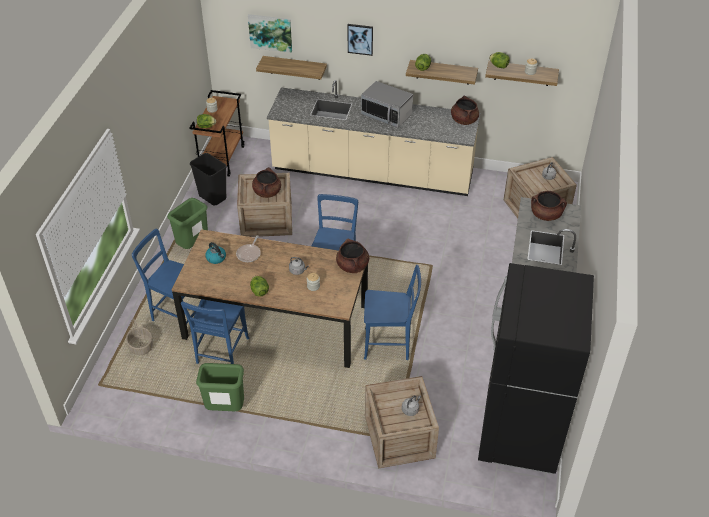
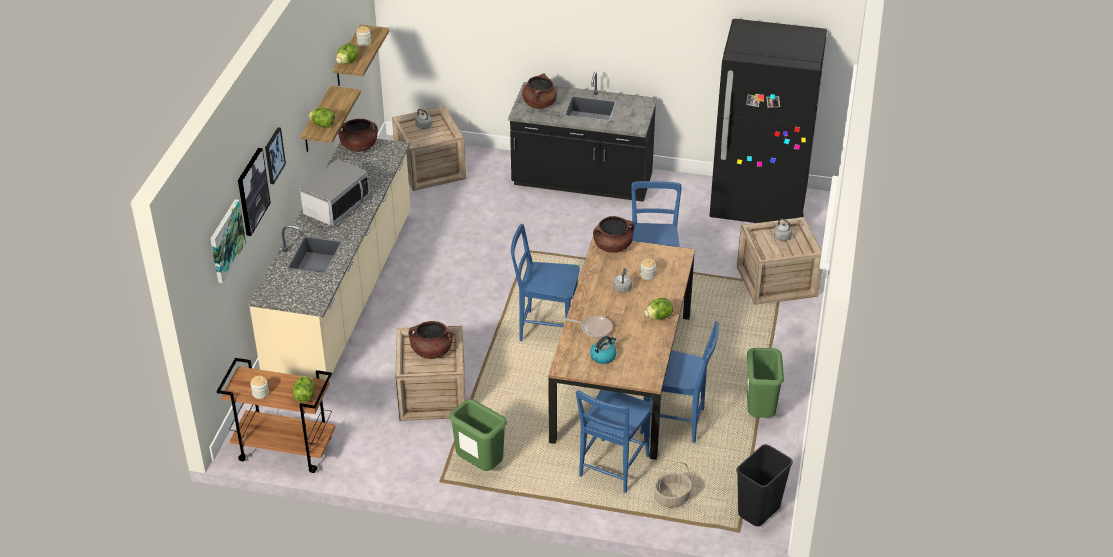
camera: 90 degrees left, 5 degrees down
(213, 197) = (376, 452): black trash can -> black trash can (758, 510)
(295, 68) = (246, 263): shelf -> none
(318, 34) = (252, 191): none -> picture

